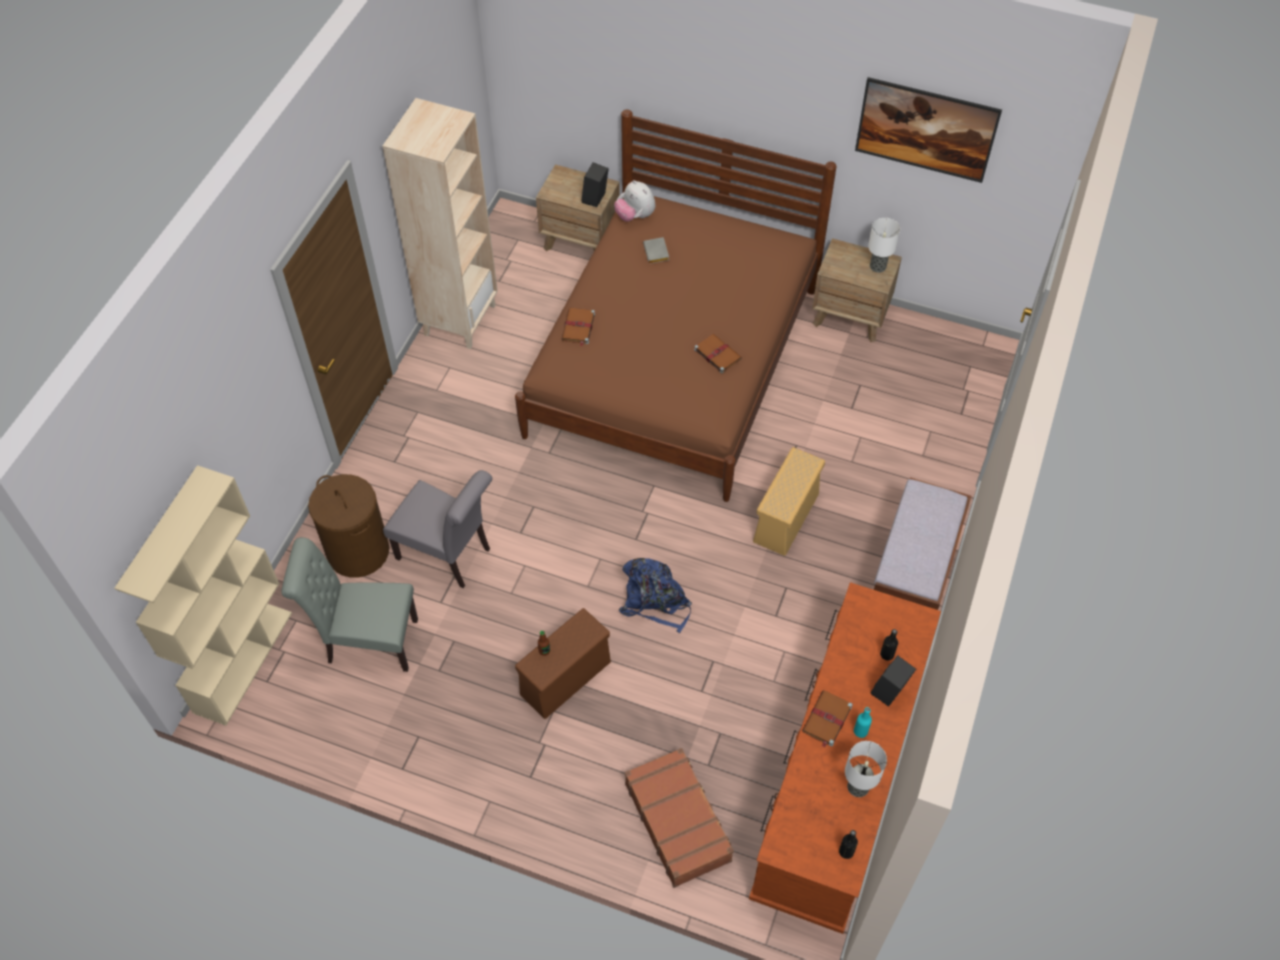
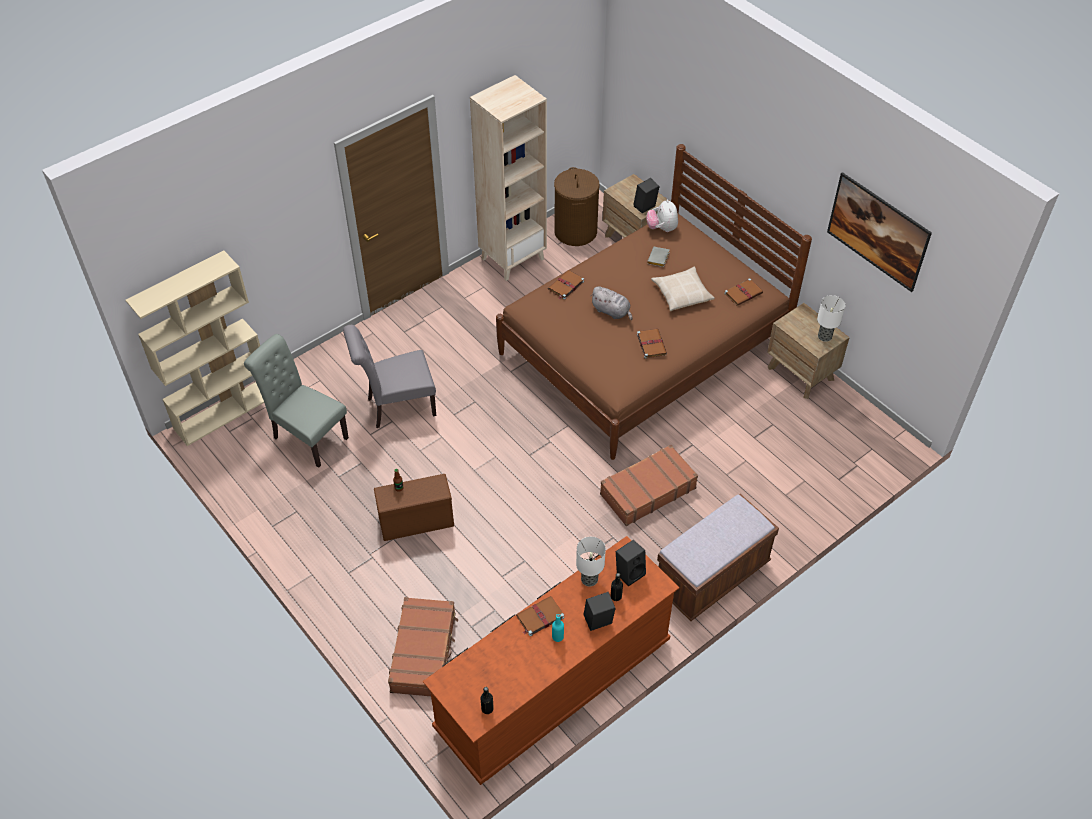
camera: 30 degrees right, 5 degrees down
(357, 551) = (341, 377): brown laundry basket -> brown laundry basket (575, 231)
(449, 555) = (396, 407): grey chair -> grey chair turned 105 degrees clockwise
(649, 335) = (612, 311): none -> grey plush toy
(655, 601) = (513, 502): blue backpack -> none
(708, 282) = (682, 293): none -> beige pillow
(771, 254) = (743, 293): none -> brown book
(785, 519) = (647, 491): beige storage box -> brown suitcase
(858, 786) = (528, 672): table lamp -> table lamp (590, 579)
(882, 621) = (629, 572): none -> black speaker

